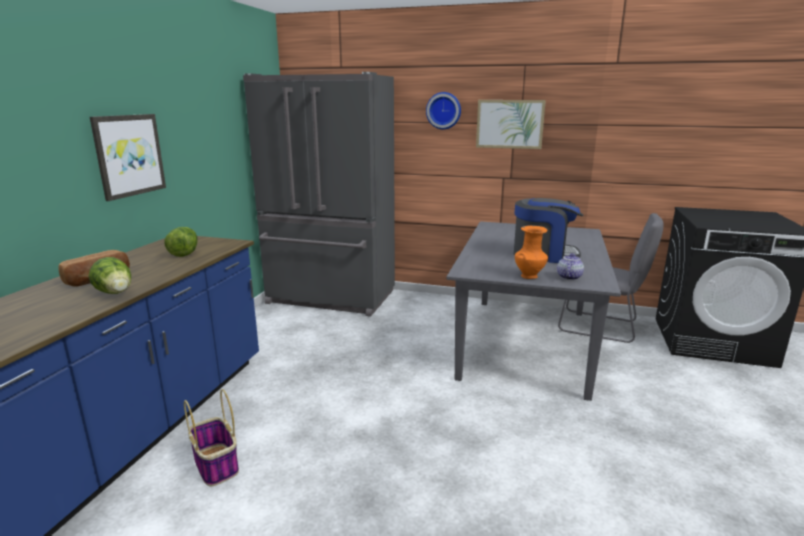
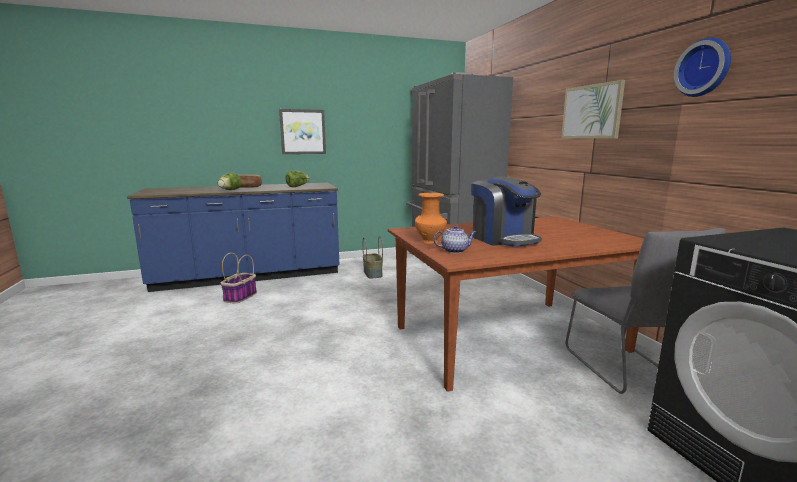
camera: 55 degrees right, 5 degrees down
(291, 344) = (372, 273): none -> basket
(444, 110) = (544, 103): wall clock -> wall clock (704, 68)
(525, 342) = (508, 338): grey dining table -> brown dining table

